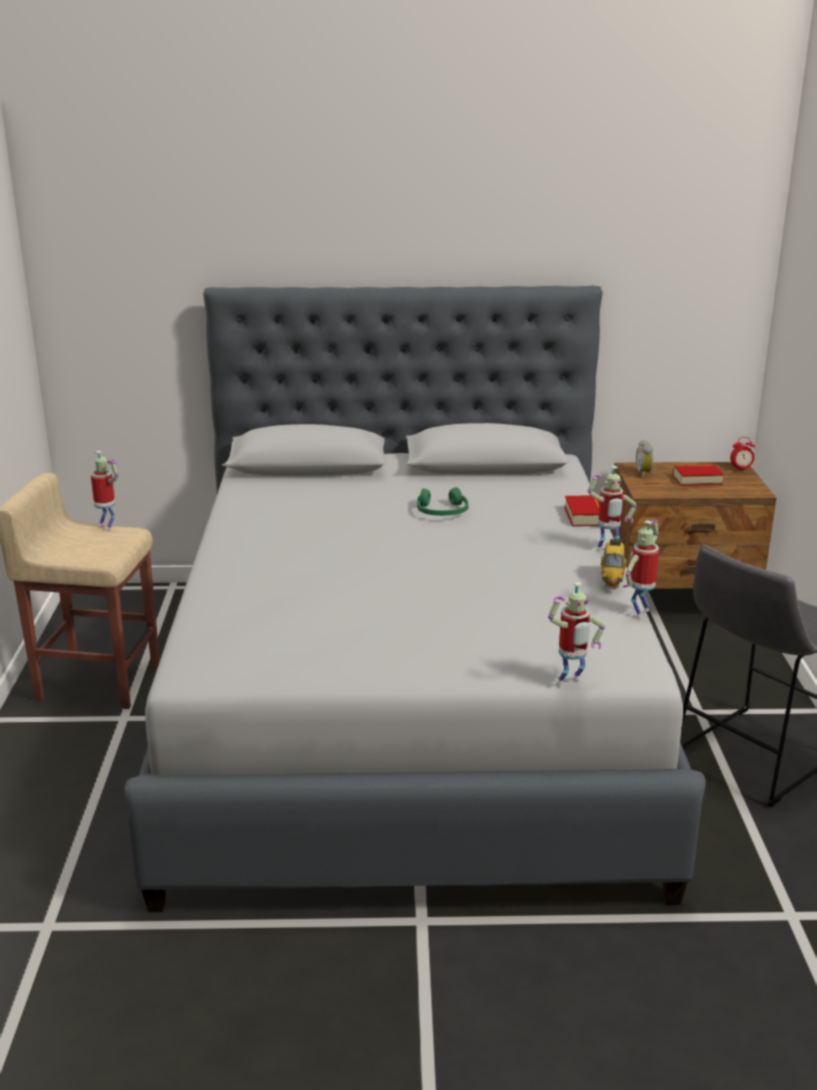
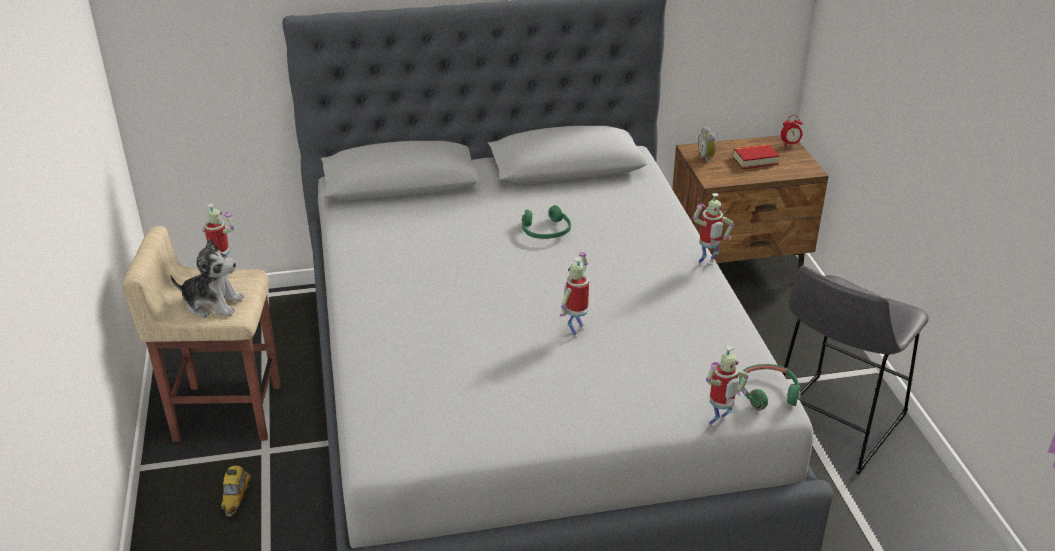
camera: 10 degrees left, 10 degrees up
(86, 550) = (212, 304): none -> plush toy
(584, 516) = (676, 224): book -> none
(612, 580) = (721, 300): toy car -> toy car (237, 498)
(637, 661) = (768, 392): none -> green headphones
(639, 612) = (755, 335): toy robot -> toy robot (575, 331)

